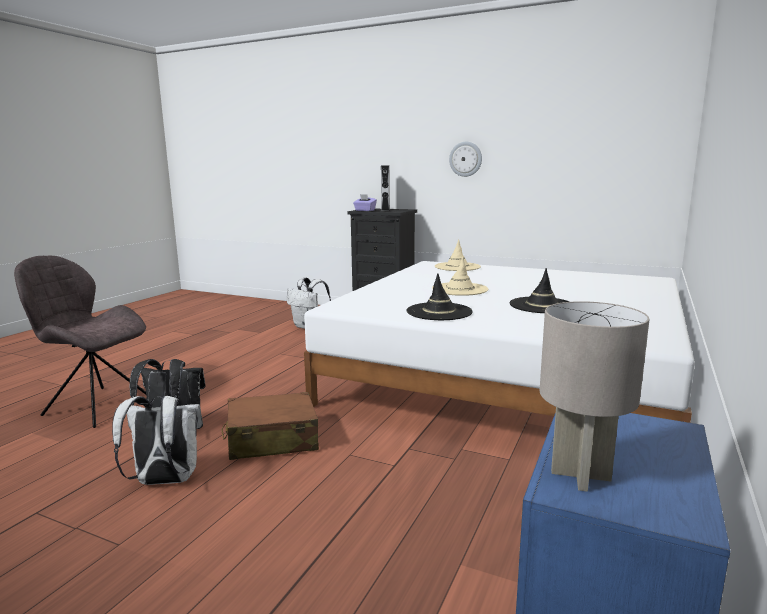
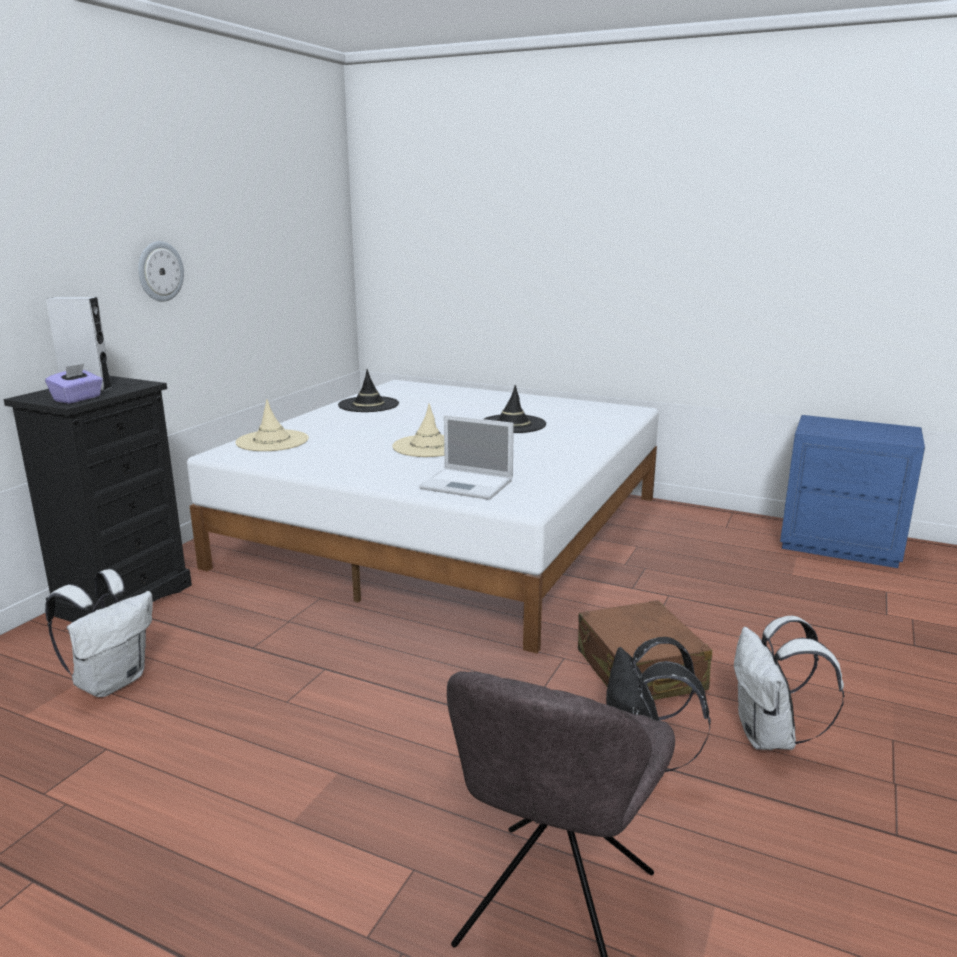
camera: 90 degrees left, 5 degrees up
(374, 298) = (468, 484): none -> laptop
(439, 312) = (542, 458): black hat -> black hat (368, 405)
(579, 475) = (889, 438): grey table lamp -> none

